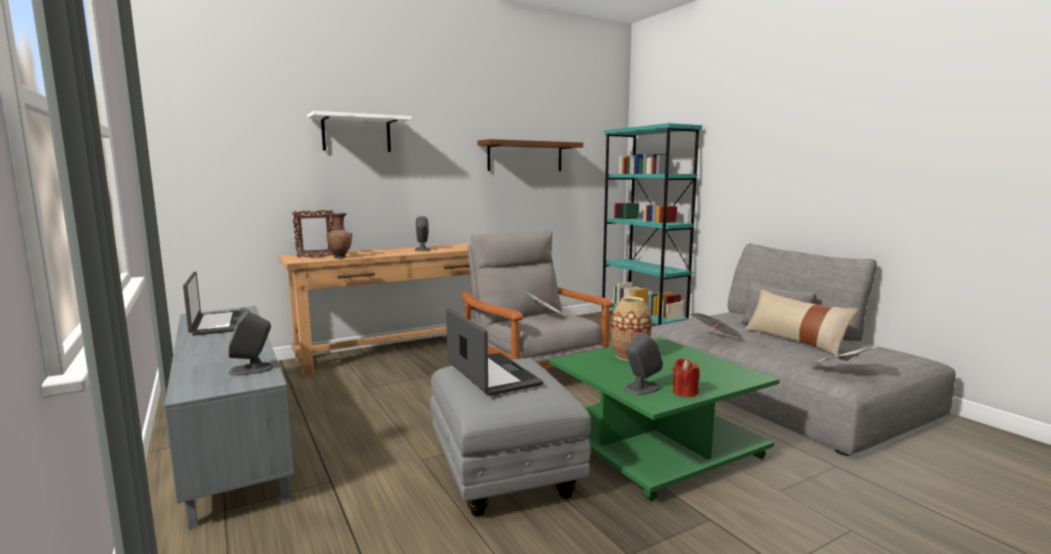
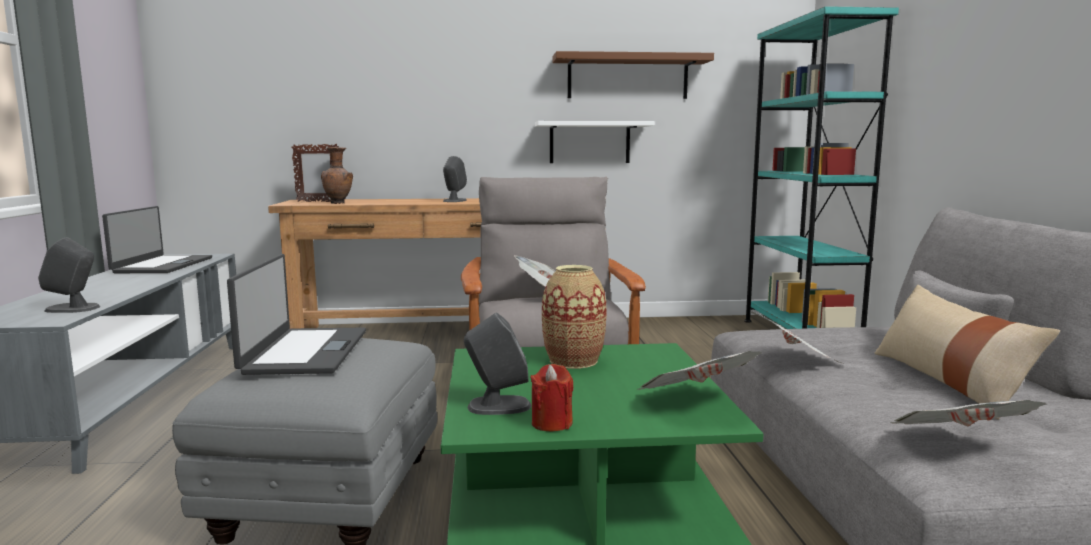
camera: 25 degrees right, 0 degrees up
(356, 134) = (386, 51): white shelf -> white shelf (589, 142)
(728, 369) = (695, 402): none -> newspaper

